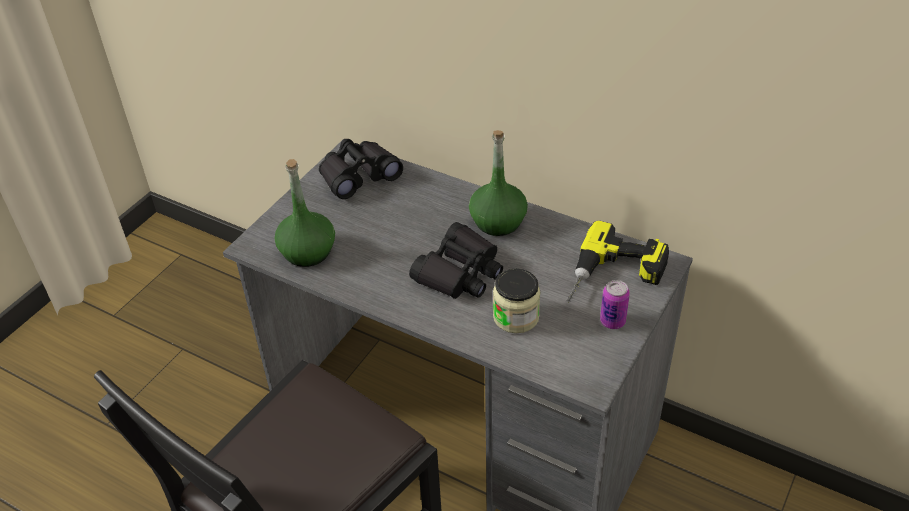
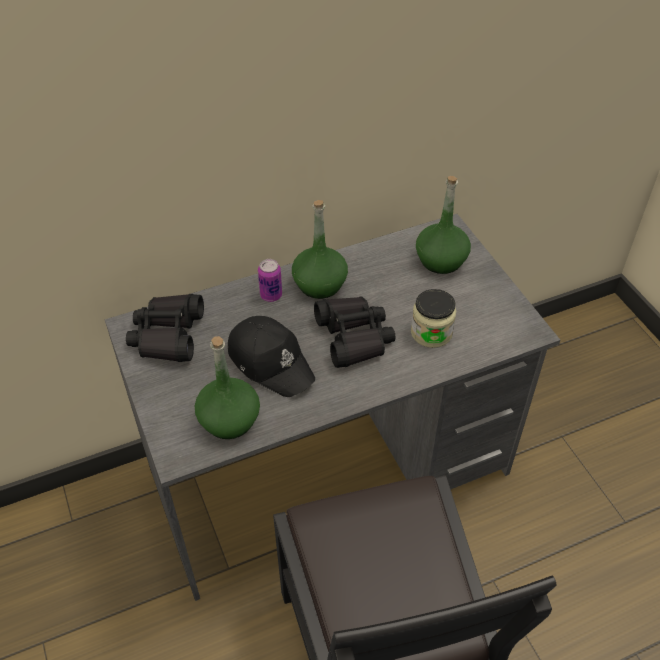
camera: 55 degrees left, 5 degrees up
(385, 241) = (271, 361): none -> black cap
(612, 321) = (481, 286): can -> can (271, 295)
(615, 278) = (441, 260): power drill -> green bottle

